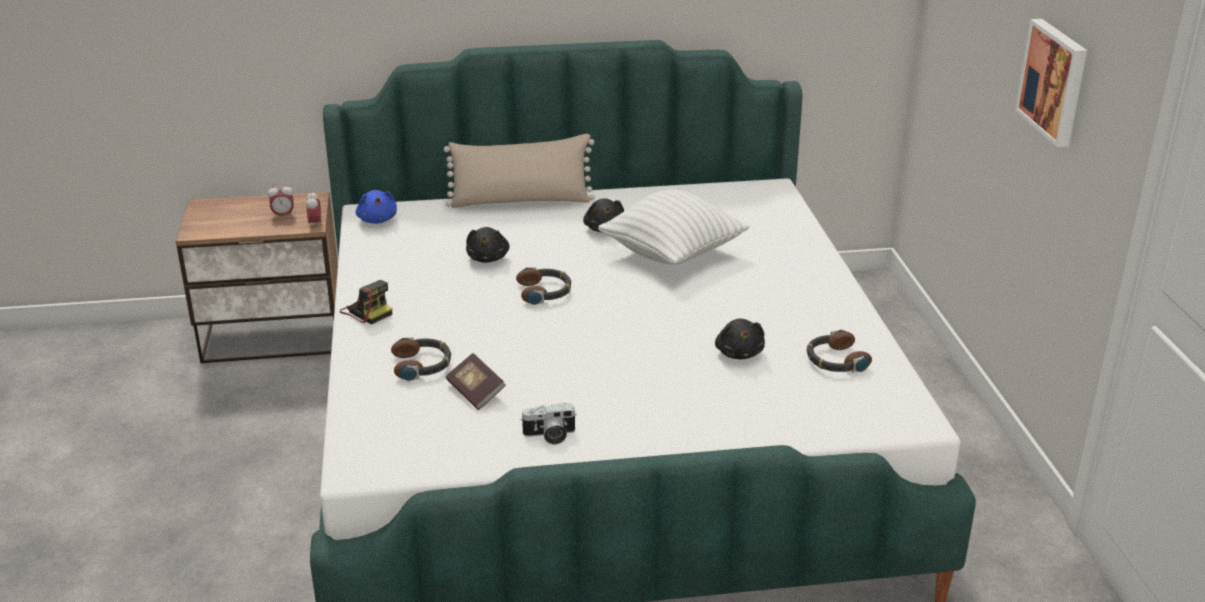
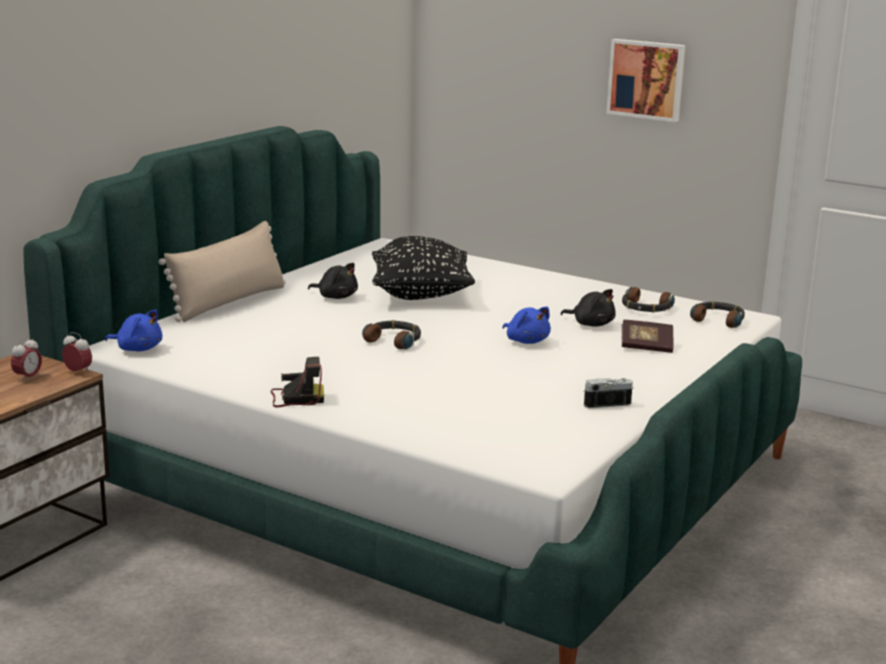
camera: 50 degrees left, 10 degrees down
(422, 365) = (426, 407): headphones -> headphones (718, 320)
(476, 392) = (502, 404): book -> book (646, 347)
(488, 258) = (299, 338): black plush toy -> none
(549, 436) = (605, 402): camera -> camera turned 135 degrees counterclockwise
(640, 343) = (526, 341): none -> blue plush toy
(672, 255) = (421, 295): white pillow -> black pillow

